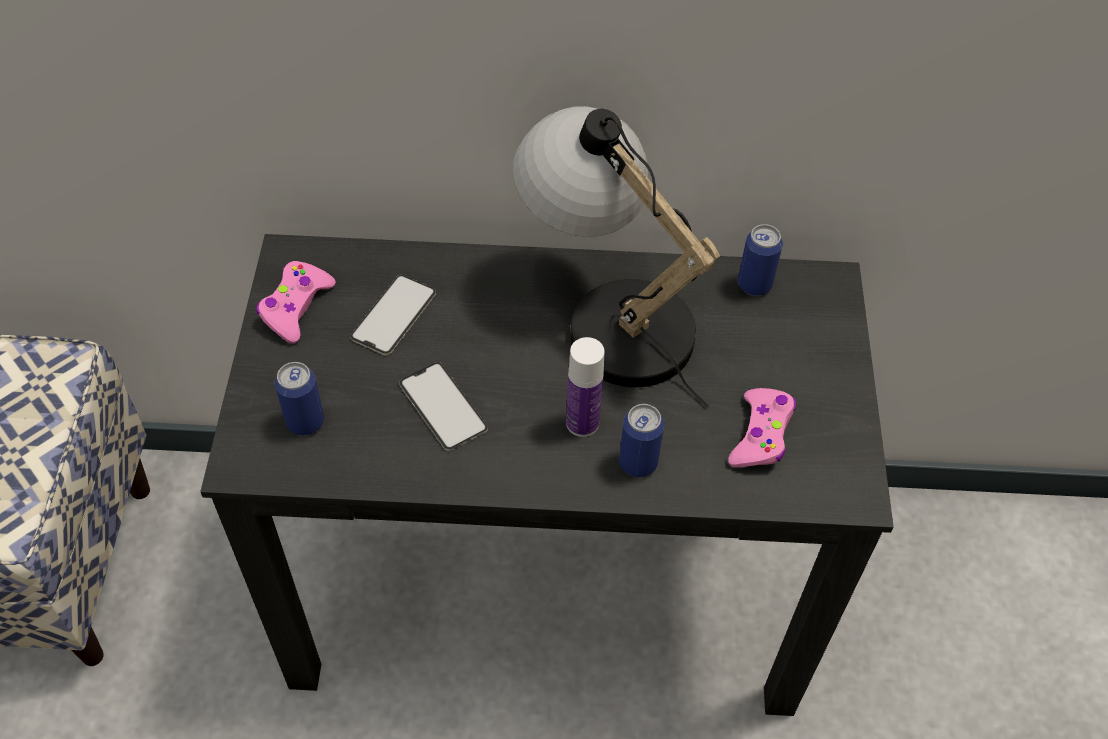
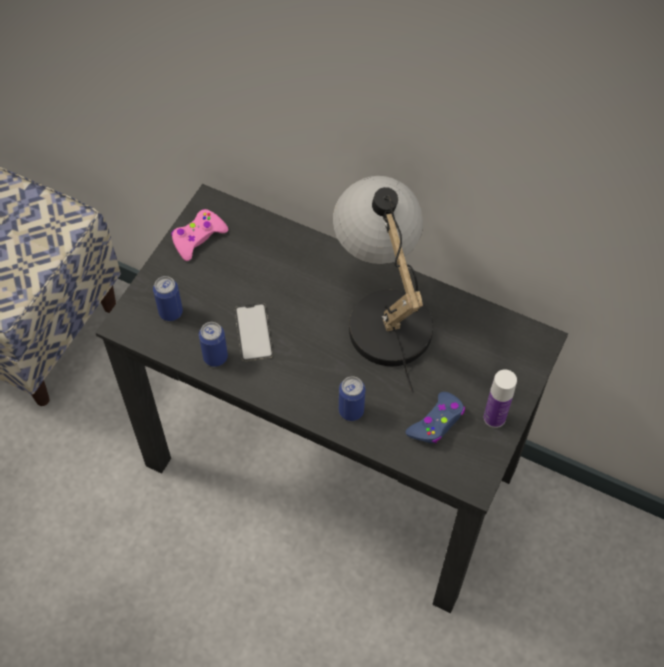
camera: 25 degrees right, 5 degrees up
(393, 315) = (253, 263): phone -> none
(582, 423) = (331, 373): bottle -> bottle (494, 417)
(754, 284) = (488, 323): can -> can (215, 357)
(761, 435) = (436, 422): pink game controller -> blue game controller

